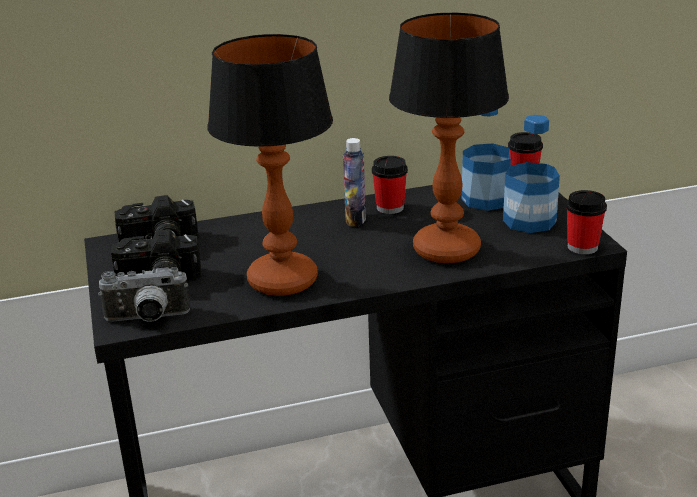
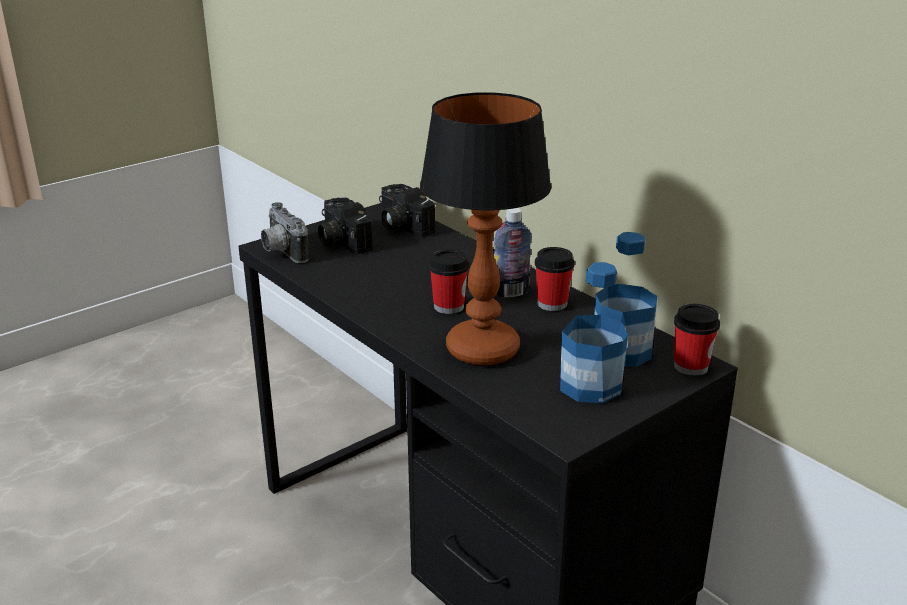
camera: 65 degrees right, 0 degrees up
(282, 280) = (371, 286): table lamp -> none
(582, 247) = (551, 429): cup -> cup (449, 306)

